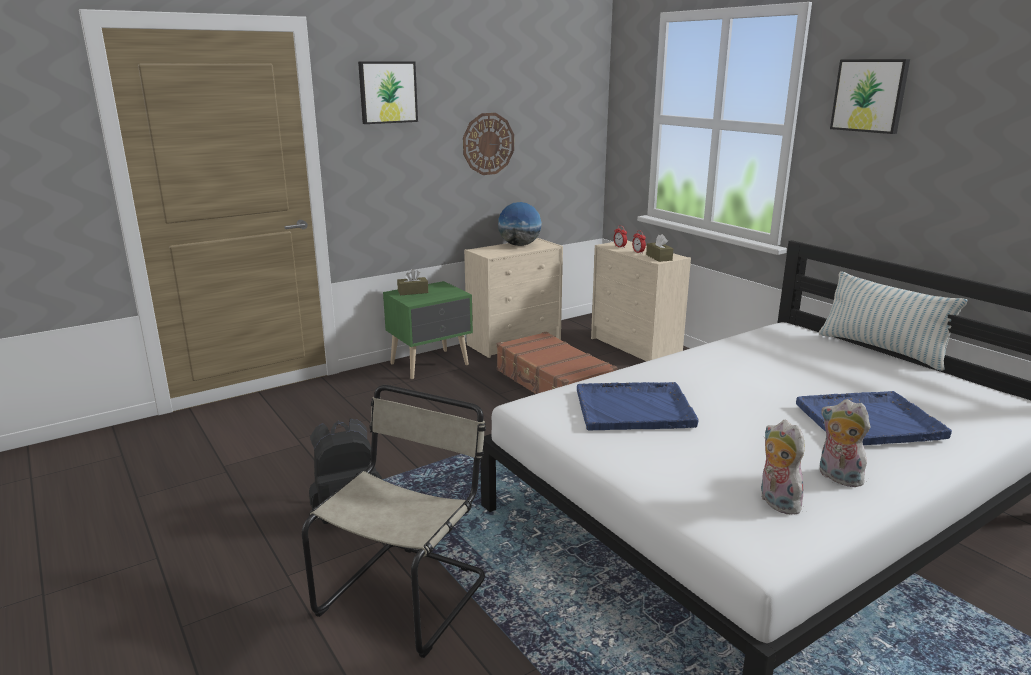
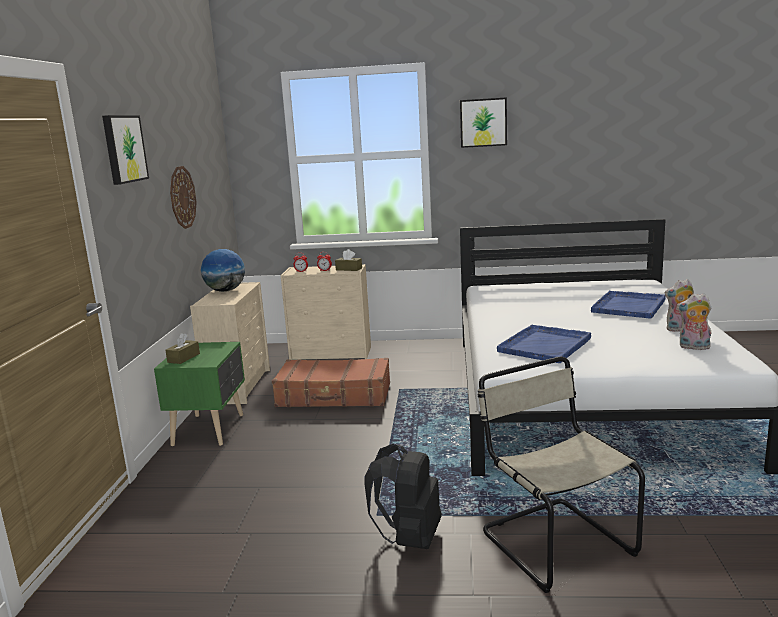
camera: 50 degrees left, 5 degrees down
(881, 349) = (544, 281): pillow -> none

